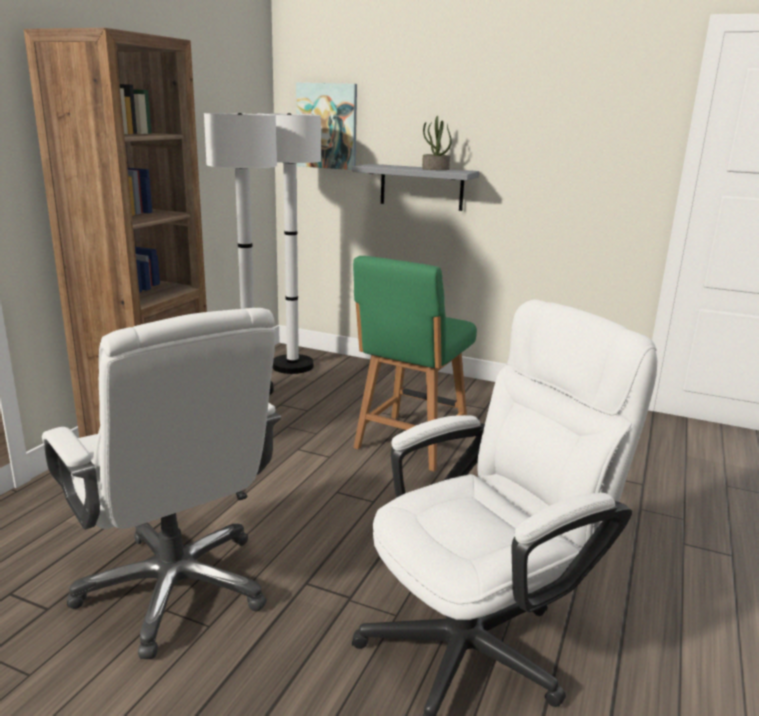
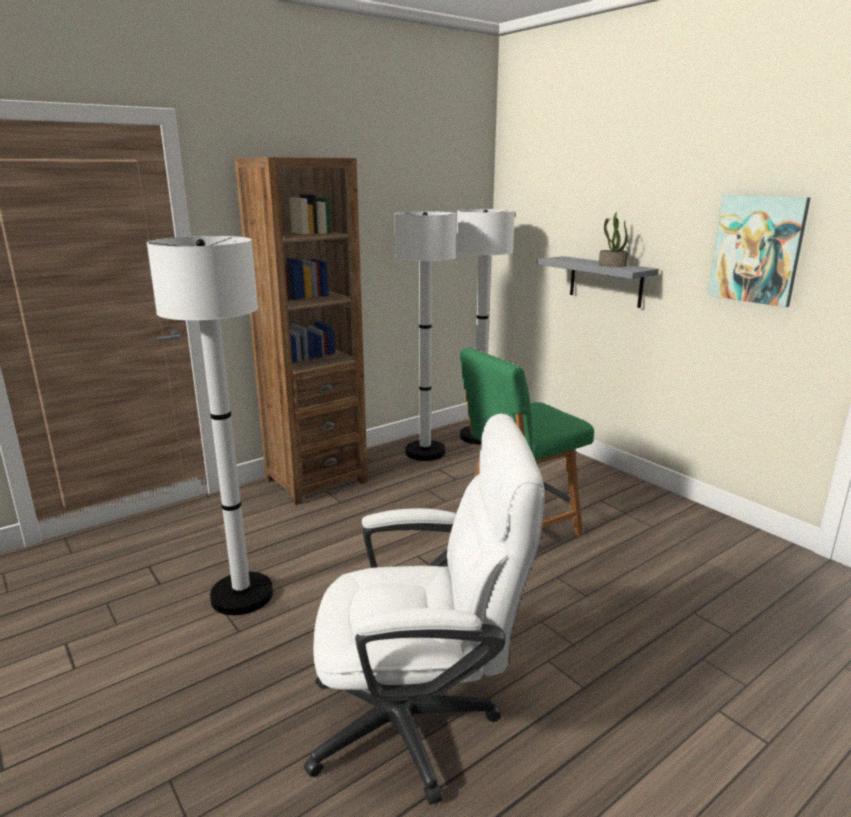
camera: 30 degrees right, 0 degrees up
(176, 588) = (242, 595): white office chair -> white floor lamp
(327, 126) = (531, 219): picture -> picture (757, 249)

